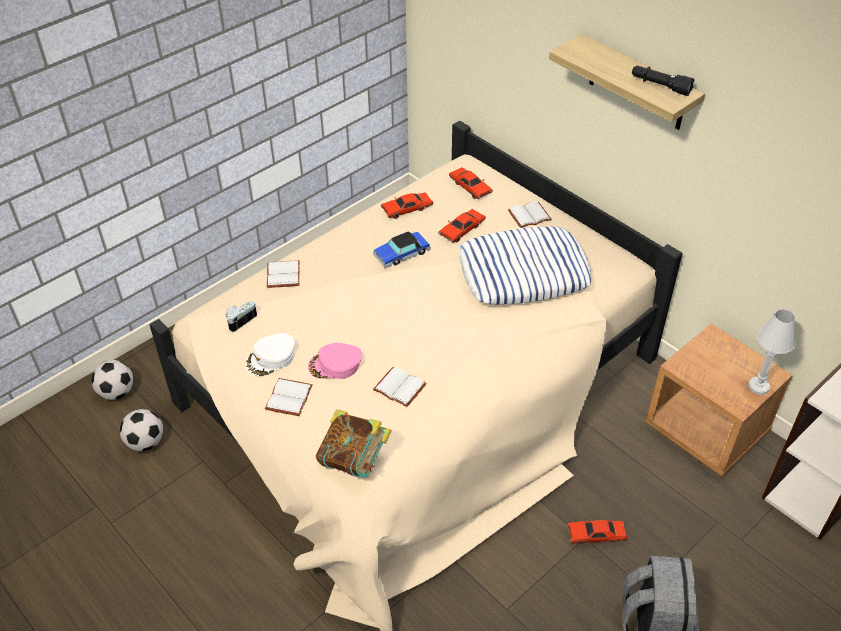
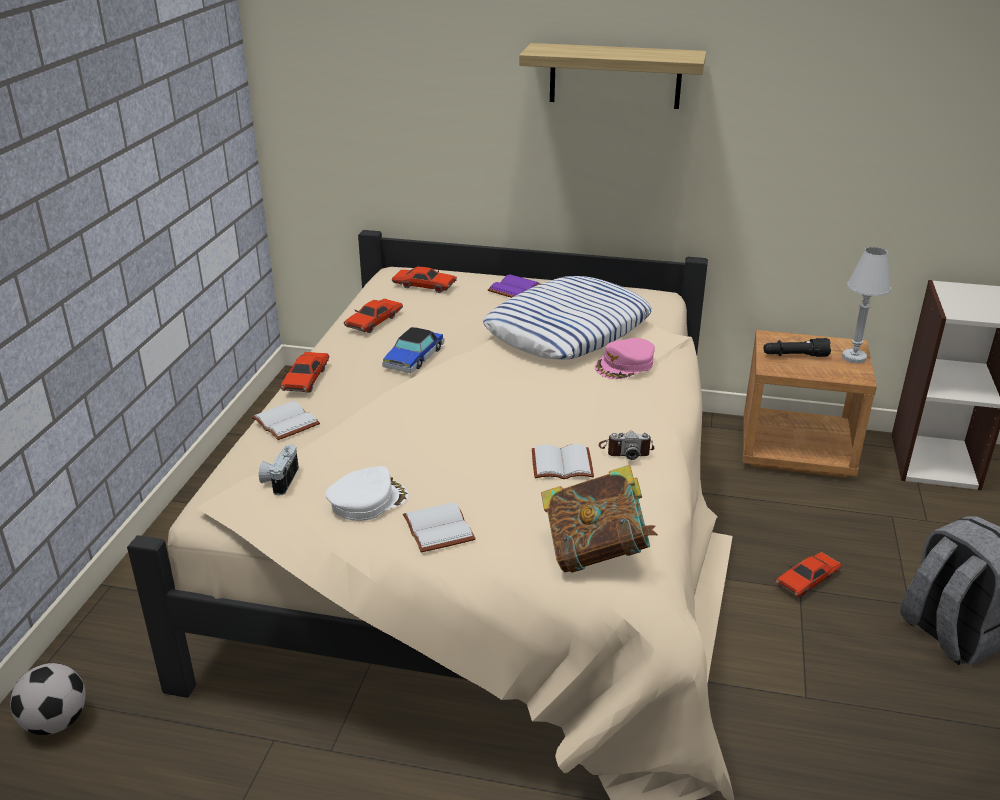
camera: 35 degrees left, 15 degrees down
(146, 442) = (161, 761): football -> none
(271, 358) = (367, 500): white cap -> white cap turned 135 degrees counterclockwise
(335, 365) = (459, 475): pink cap -> pink cap (625, 365)
(449, 396) = (626, 450): none -> camera
(462, 230) = (458, 319): red toy car -> red toy car (306, 379)
(529, 216) = (515, 289): white book -> purple book
(660, 86) = (661, 53): black flashlight -> black flashlight (794, 356)

